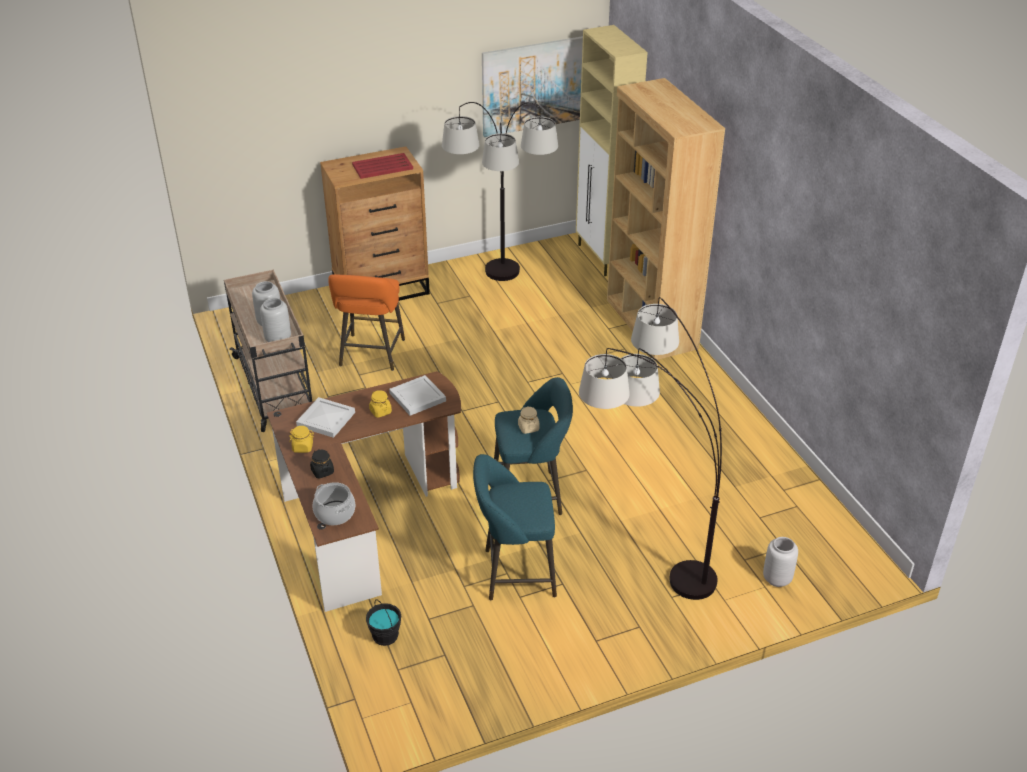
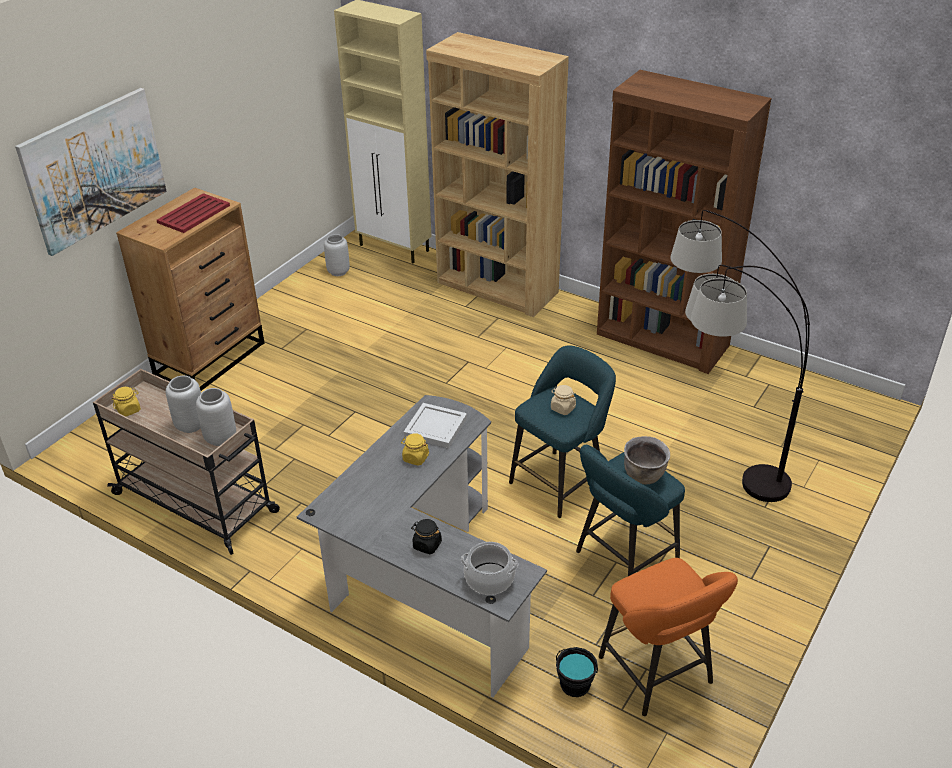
camera: 35 degrees left, 0 degrees up
(303, 447) = (378, 531): yellow jar -> yellow jar (128, 410)
(325, 419) = (368, 493): white tray -> none
(362, 513) = (423, 580): brown desk -> grey desk
(371, 355) = (267, 425): orange stool -> orange stool (658, 675)
(502, 295) = (337, 316): floor lamp -> none
(528, 504) = (644, 476): none -> brown cooking pot
(536, 85) = (294, 85): picture -> picture (94, 170)
(743, 427) = (662, 340): none -> brown bookcase
(777, 578) = (819, 448): grey vase -> grey vase (338, 271)

